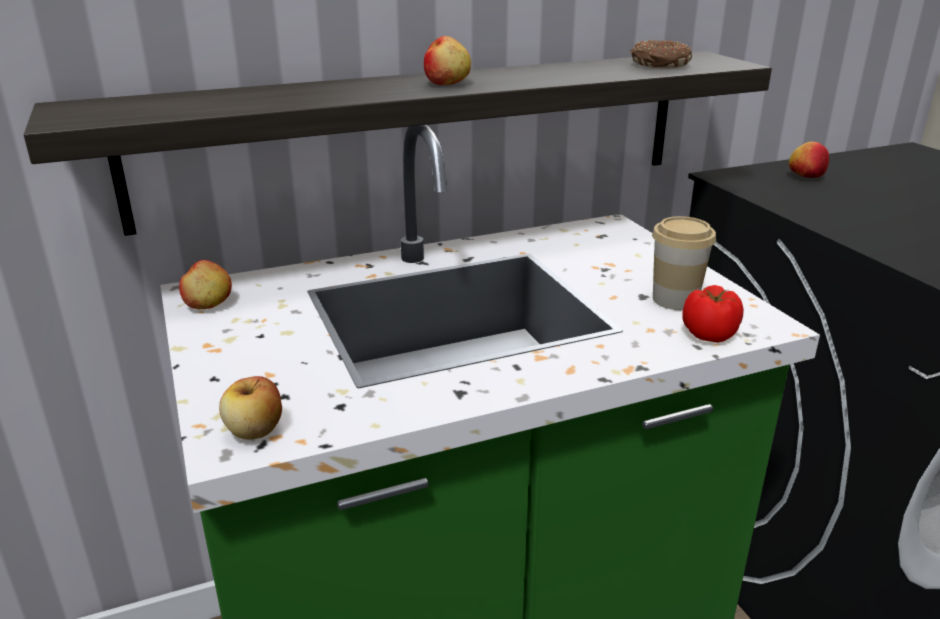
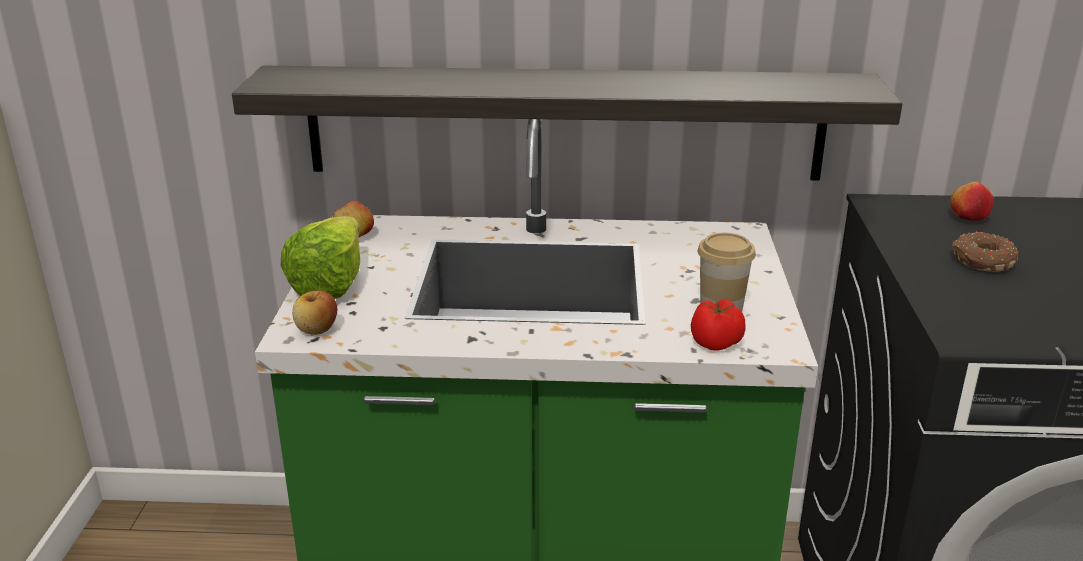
camera: 25 degrees right, 0 degrees up
(230, 361) = (336, 281): none -> lettuce
(448, 83) = (568, 84): apple -> none
(659, 65) = (791, 86): donut -> donut (982, 261)

